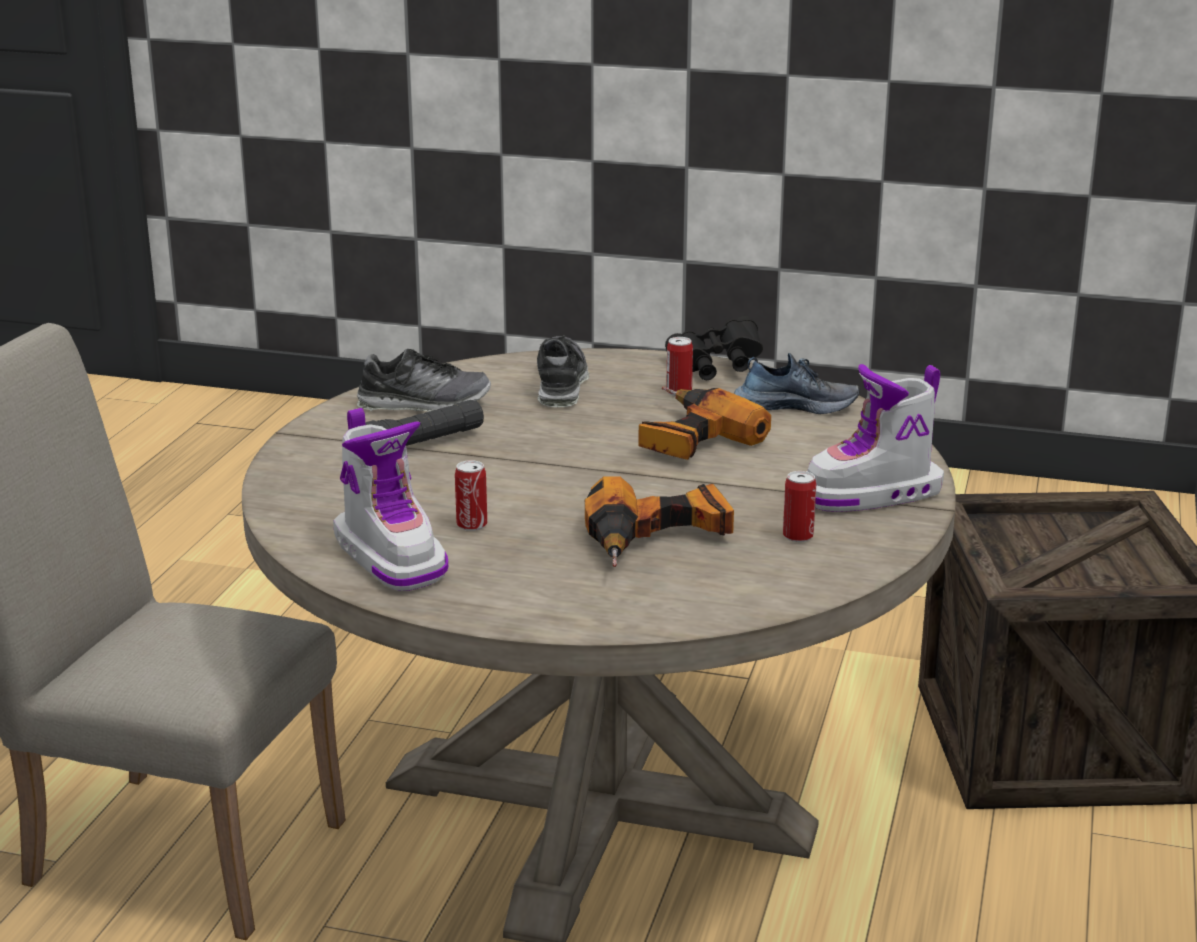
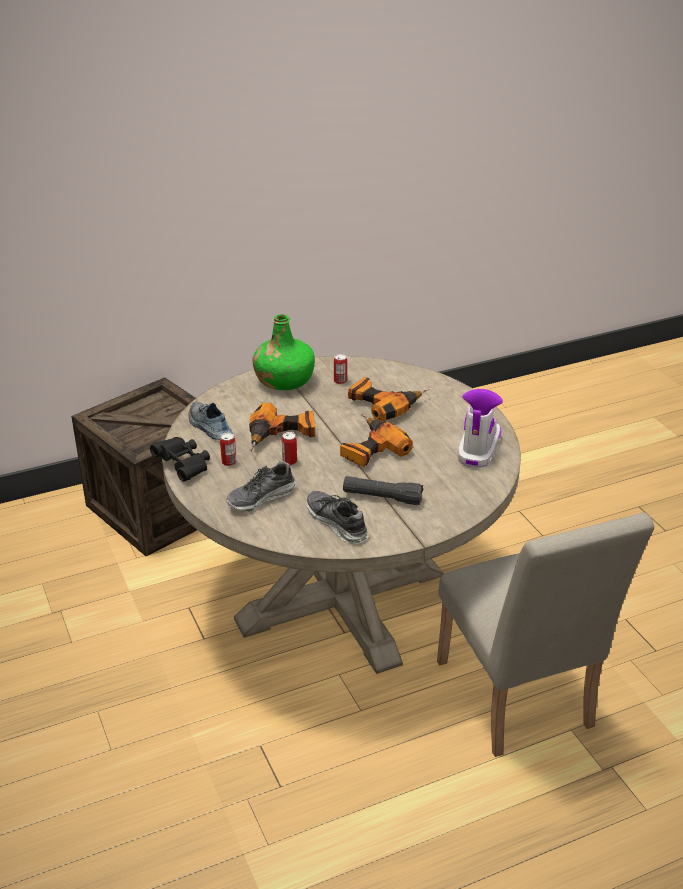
camera: 130 degrees left, 10 degrees up
(472, 525) = (429, 446): can -> can (289, 461)
(546, 481) = (369, 449): none -> power drill
(871, 494) = (284, 380): boot -> green bottle

